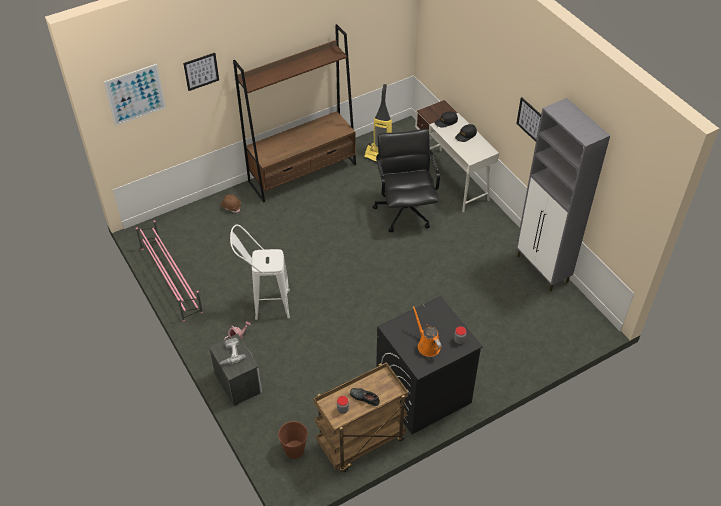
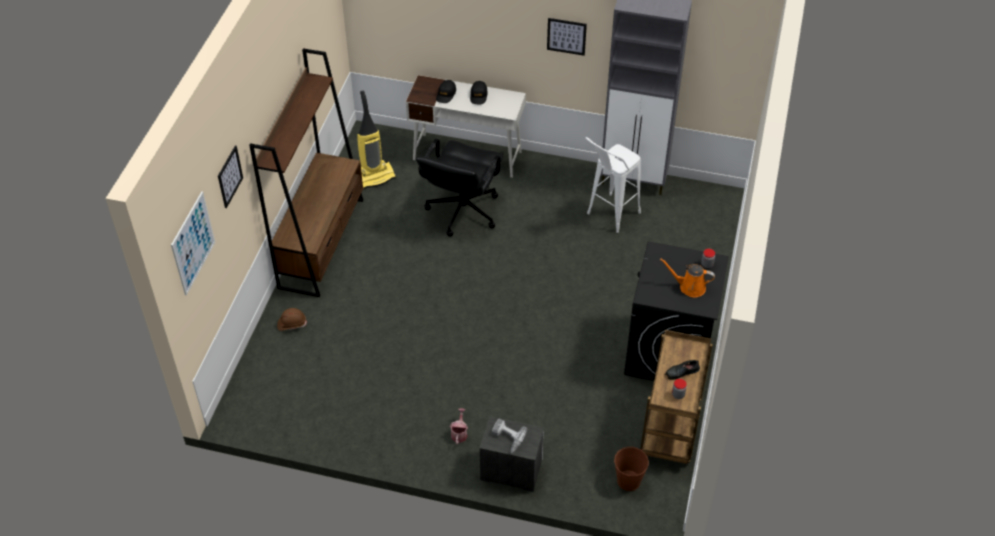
camera: 45 degrees left, 0 degrees up
(171, 279) = (324, 433): pink shoe rack -> none
(265, 305) = (445, 386): white stool -> white stool (608, 217)
(405, 211) = (462, 211): black office chair -> black office chair turned 105 degrees counterclockwise

